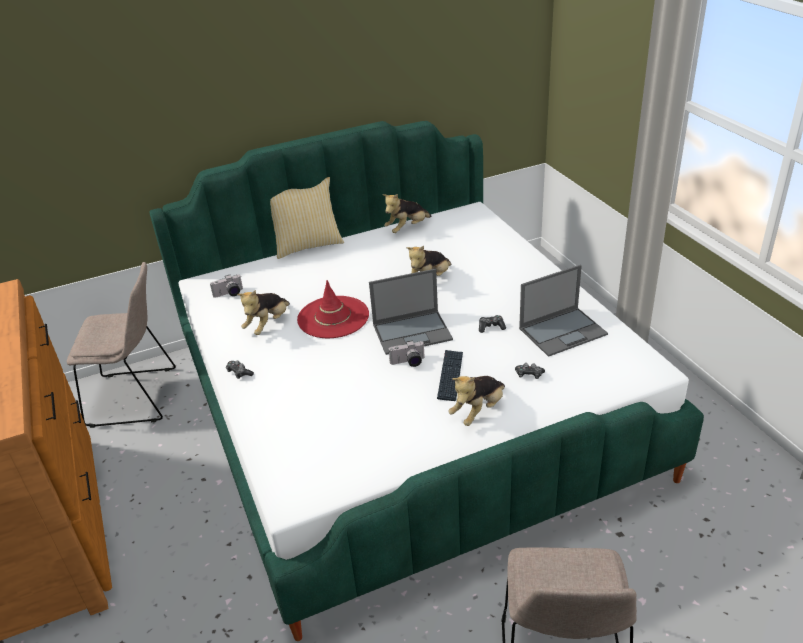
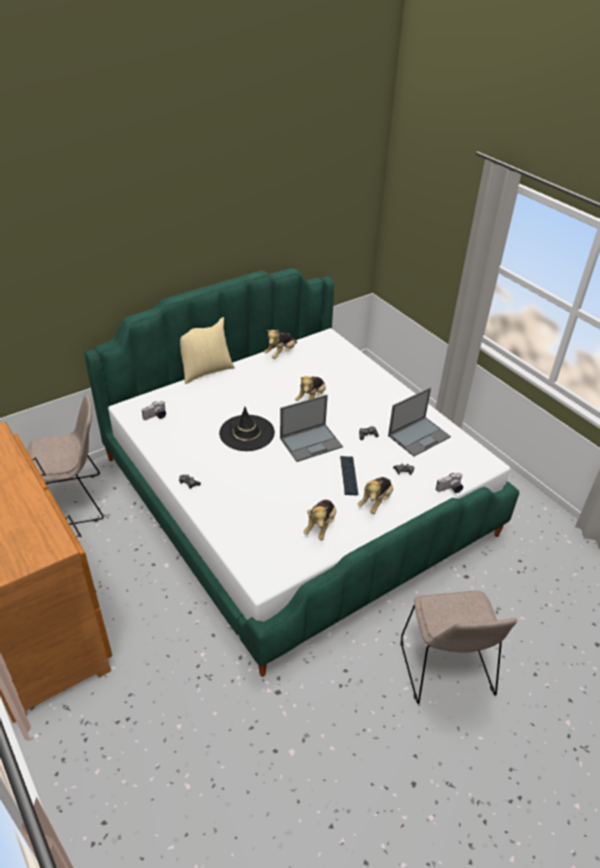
camera: 15 degrees left, 5 degrees up
(268, 324) = (197, 442): plush toy -> plush toy (320, 526)
(333, 317) = (247, 433): red hat -> black hat
(408, 363) = (315, 467): camera -> camera (450, 489)

